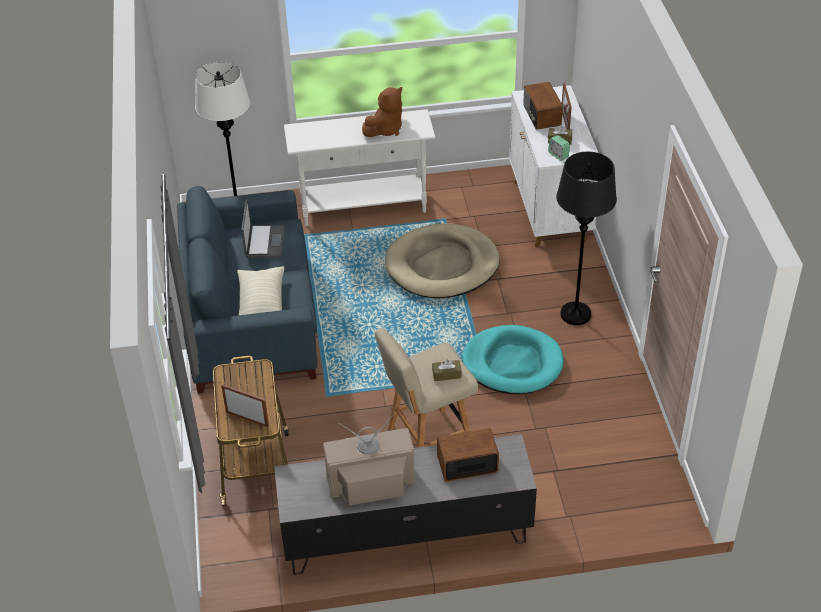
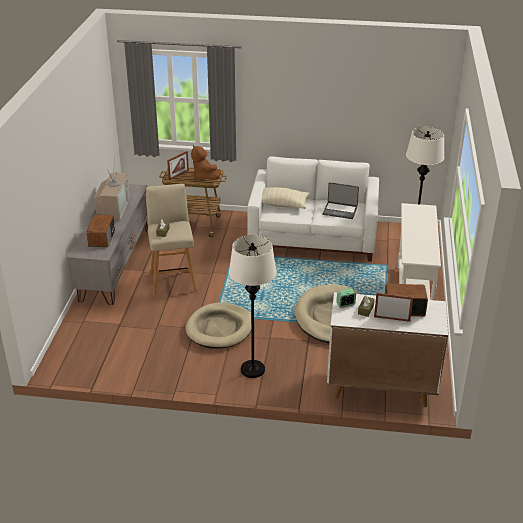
camera: 105 degrees right, 10 degrees down
(252, 318) = (313, 237): blue sofa -> white sofa
(385, 129) = (417, 242): brown plush toy -> brown plush toy (204, 177)
(512, 363) = (220, 328): turquoise dog bed -> beige dog bed
(576, 314) = (252, 370): black floor lamp -> white floor lamp

